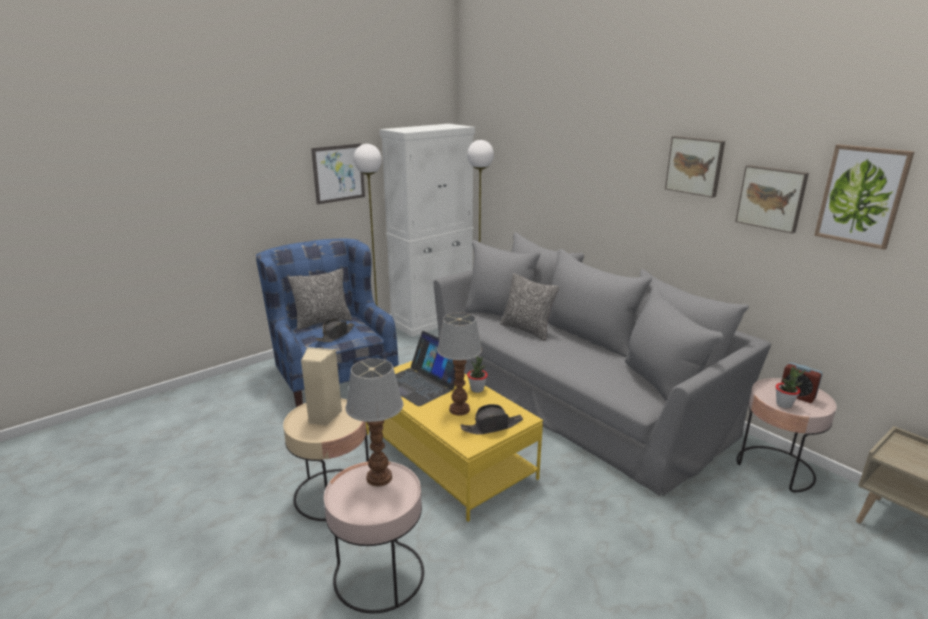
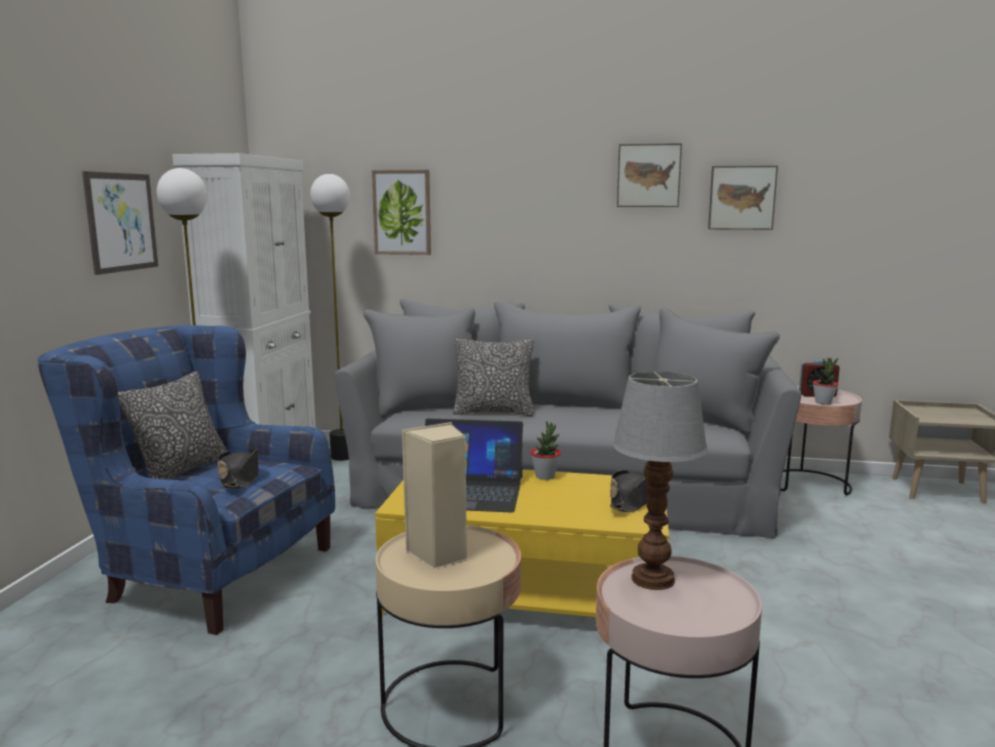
camera: 40 degrees left, 10 degrees down
(460, 409) = (566, 499): table lamp -> none
(862, 196) = (830, 181): picture -> picture (402, 212)

